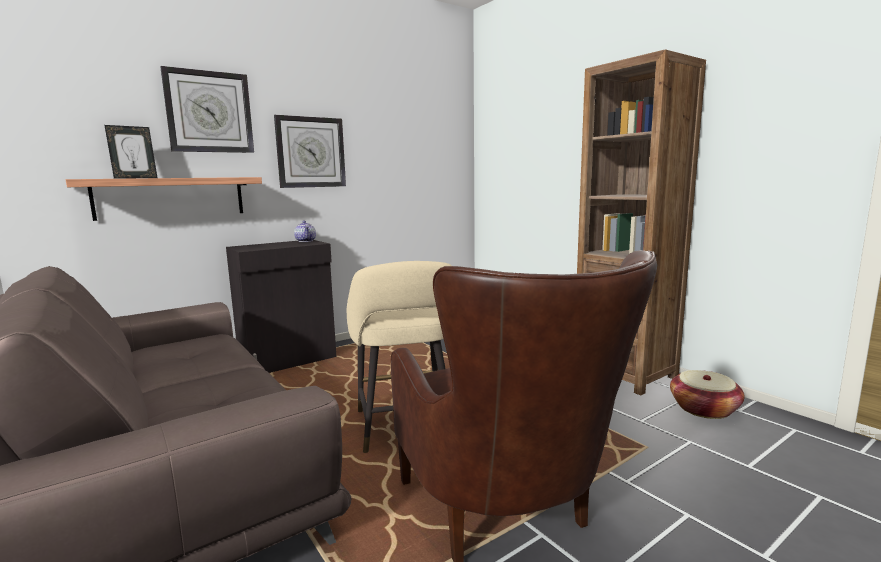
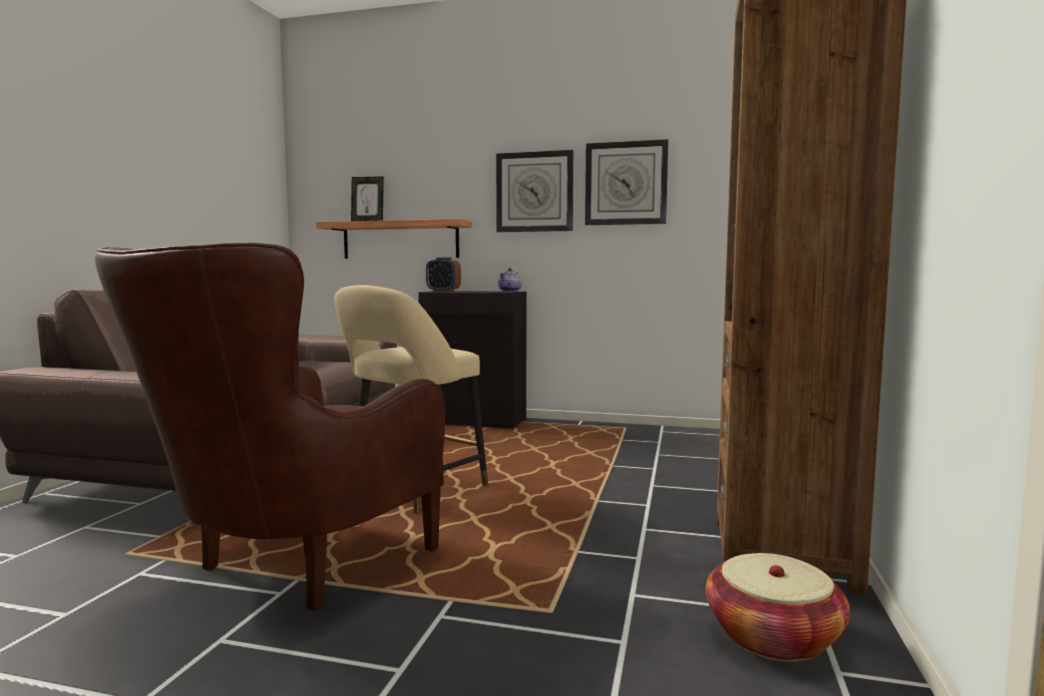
camera: 50 degrees right, 5 degrees down
(209, 112) = (437, 158): wall clock -> wall clock (626, 183)
(252, 248) = (443, 291): none -> alarm clock

